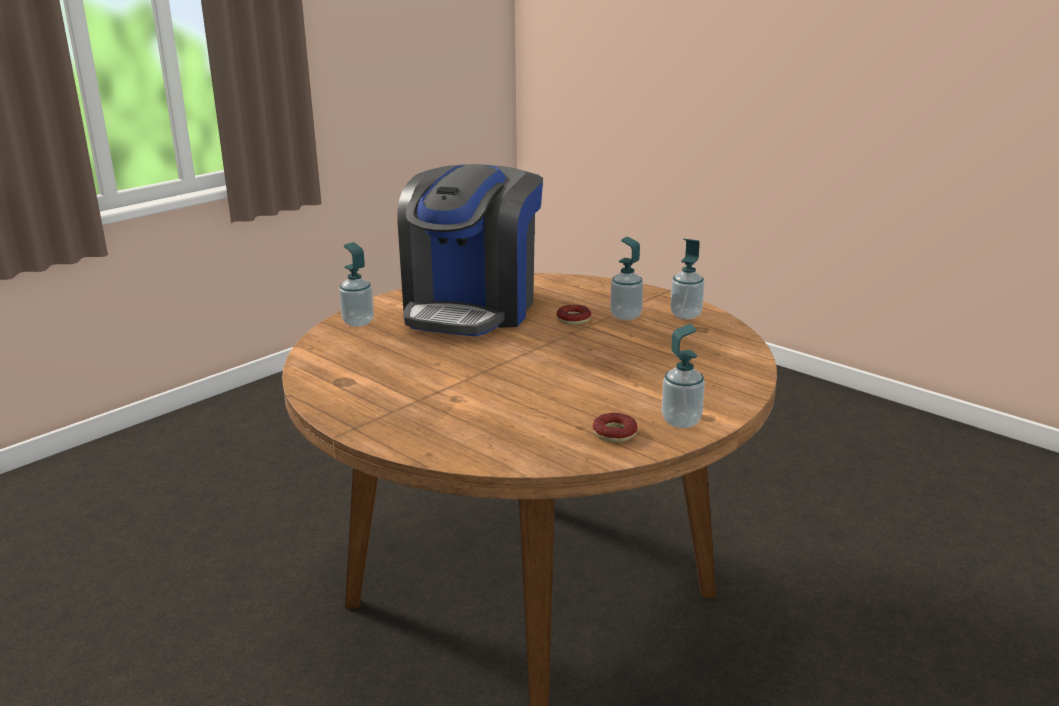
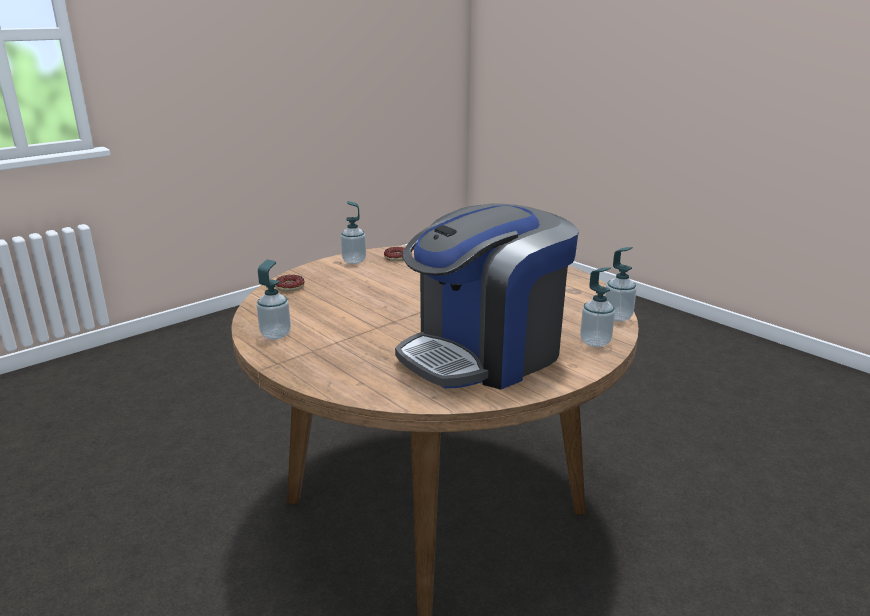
camera: 175 degrees left, 0 degrees up
(471, 308) = (484, 354): coffee machine -> coffee machine turned 150 degrees counterclockwise
(573, 319) = (385, 335): donut -> donut (290, 287)
(625, 316) = (333, 336): soap dispenser -> soap dispenser (617, 317)

